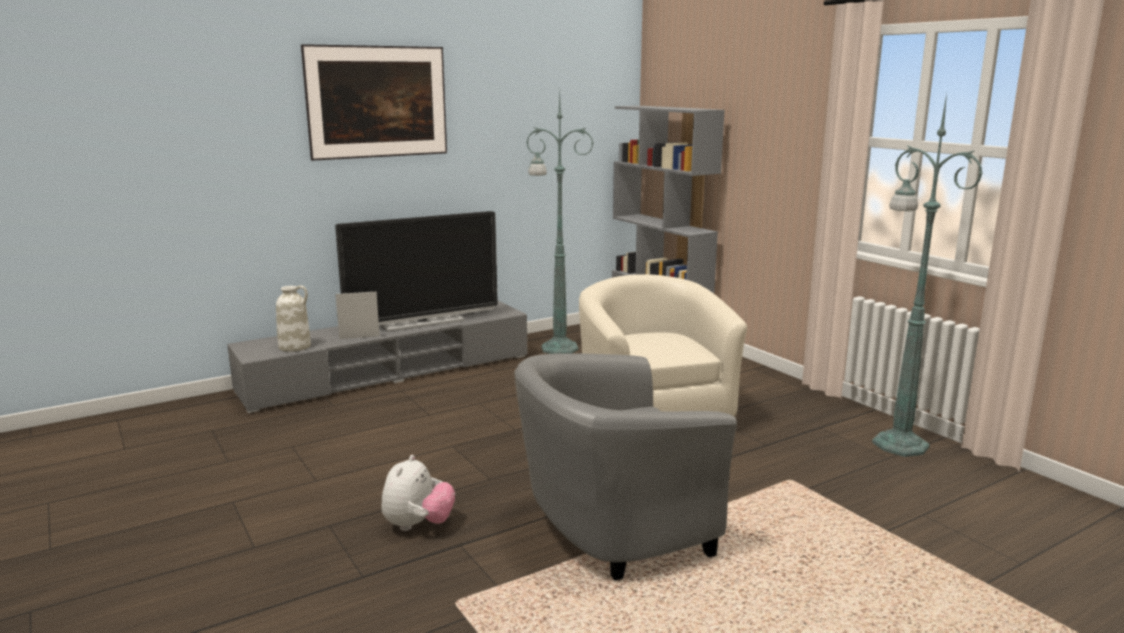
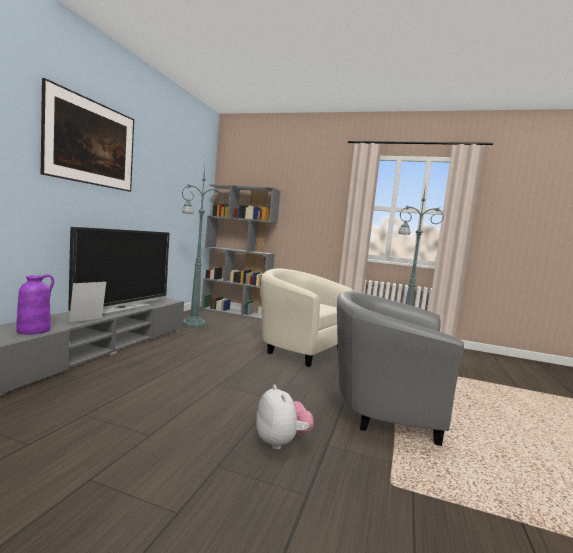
camera: 40 degrees left, 10 degrees down
(295, 346) = (34, 330): white vase -> purple vase
(610, 532) = (382, 409): grey armchair -> grey armchair turned 75 degrees clockwise

